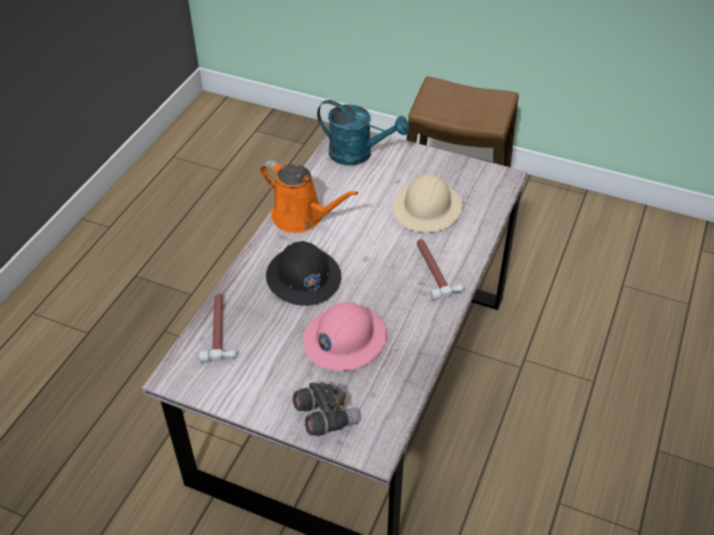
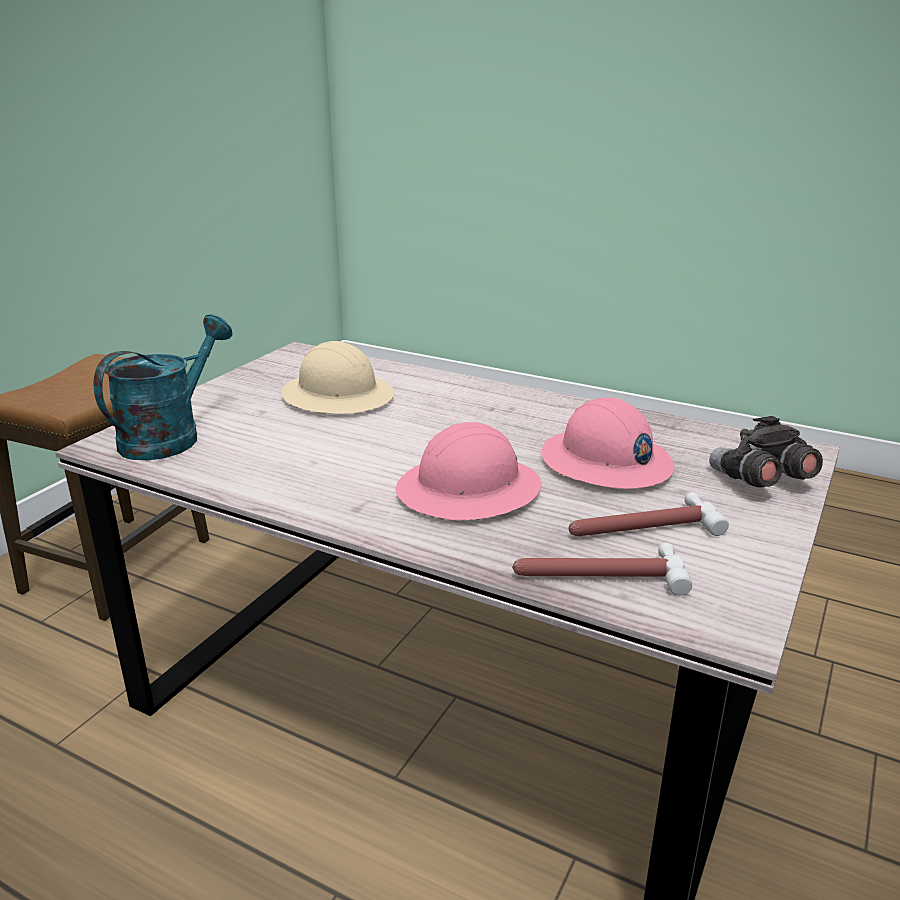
camera: 85 degrees left, 20 degrees down
(301, 217) = (311, 488): orange watering can -> none
(303, 278) = (469, 491): black hard hat -> pink hard hat
(434, 270) = (467, 400): hammer -> hammer (640, 527)

